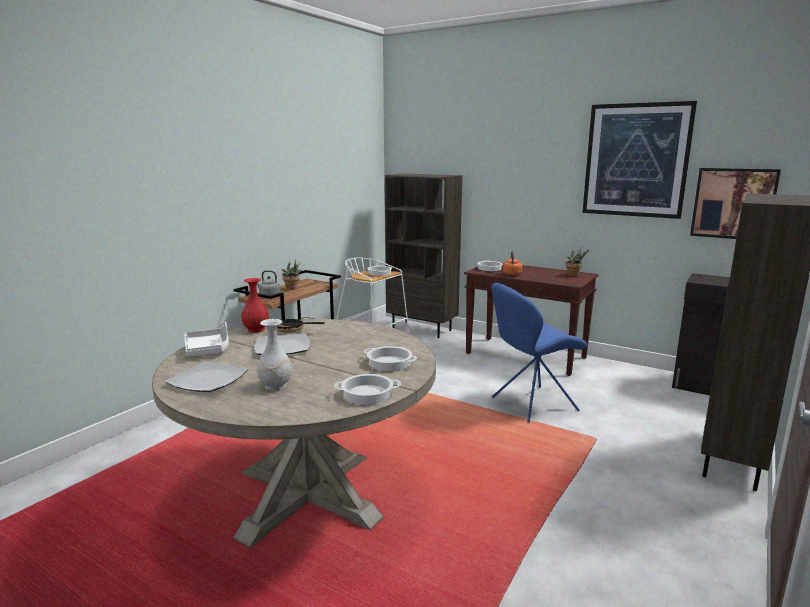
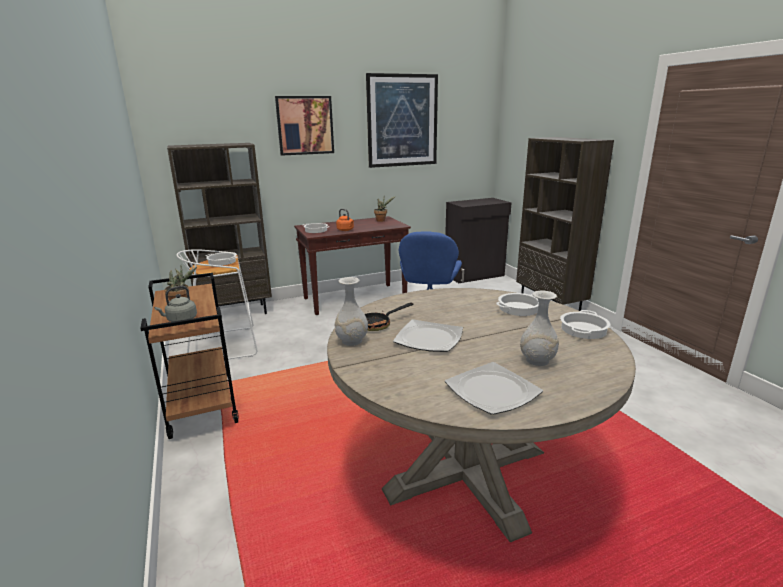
camera: 55 degrees left, 5 degrees up
(208, 349) = (387, 377): white tray -> none
(256, 330) = (351, 341): red vase -> white vase
(733, 203) = (463, 149): picture -> picture (305, 125)

